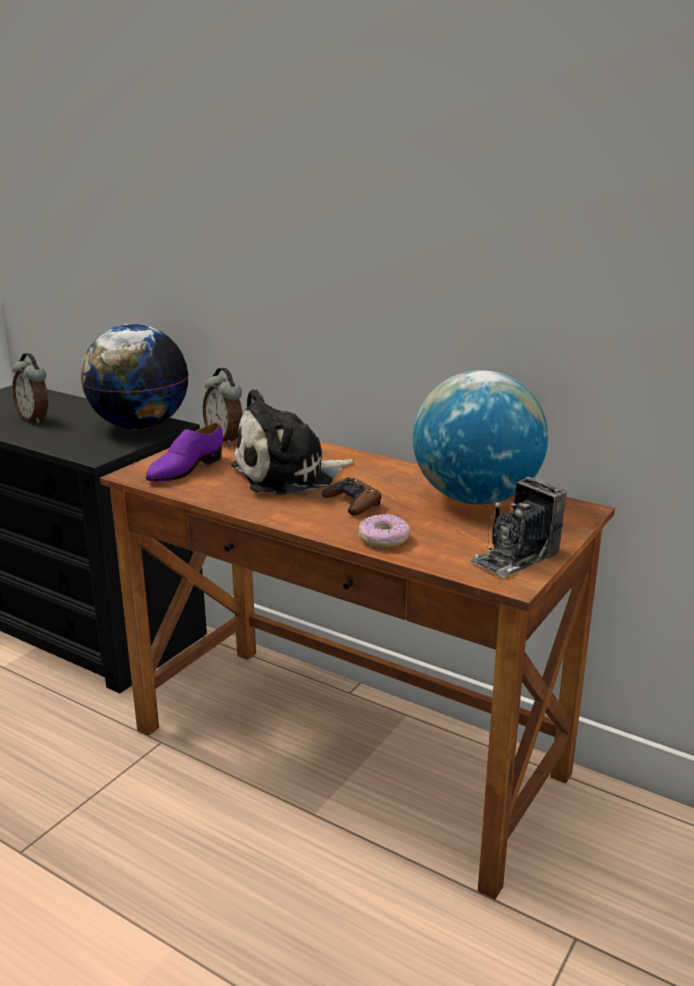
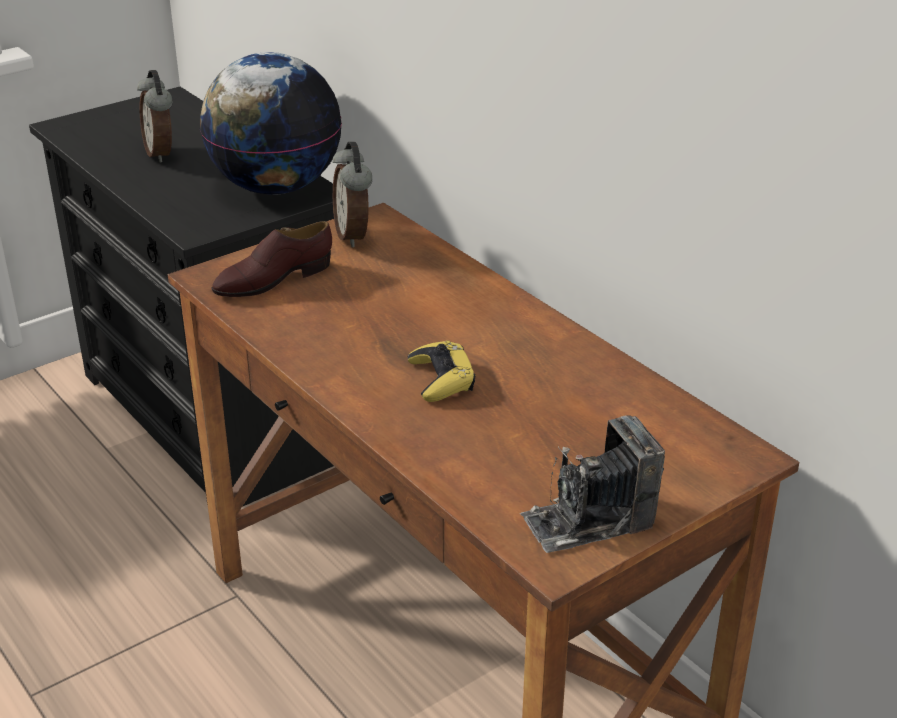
camera: 20 degrees right, 10 degrees up
(185, 469) = (273, 279): purple shoe -> brown shoe
(289, 475) = (393, 314): plush toy -> none
(352, 503) = (441, 379): brown game controller -> yellow game controller
(384, 539) = (440, 450): donut -> none
(475, 498) = (610, 405): globe -> none

